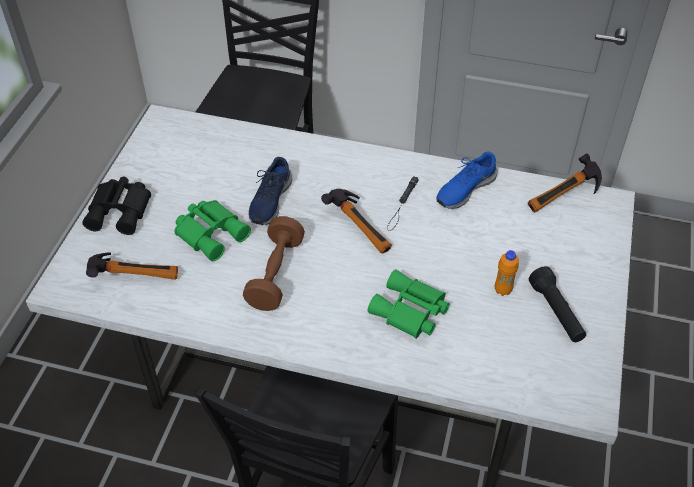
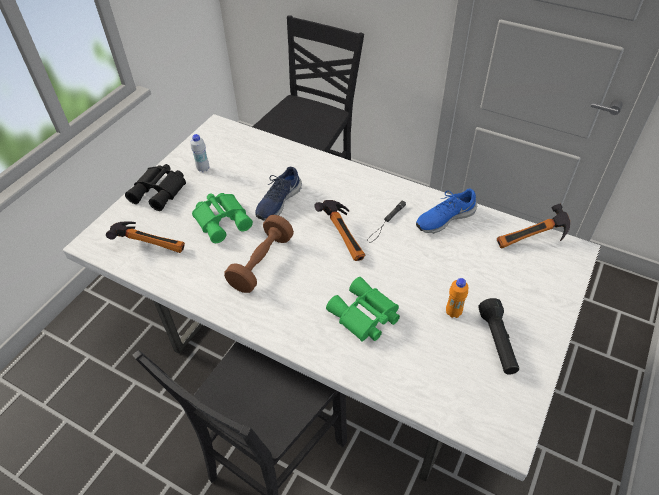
camera: 15 degrees right, 0 degrees up
(164, 175) = (203, 169): none -> white bottle

